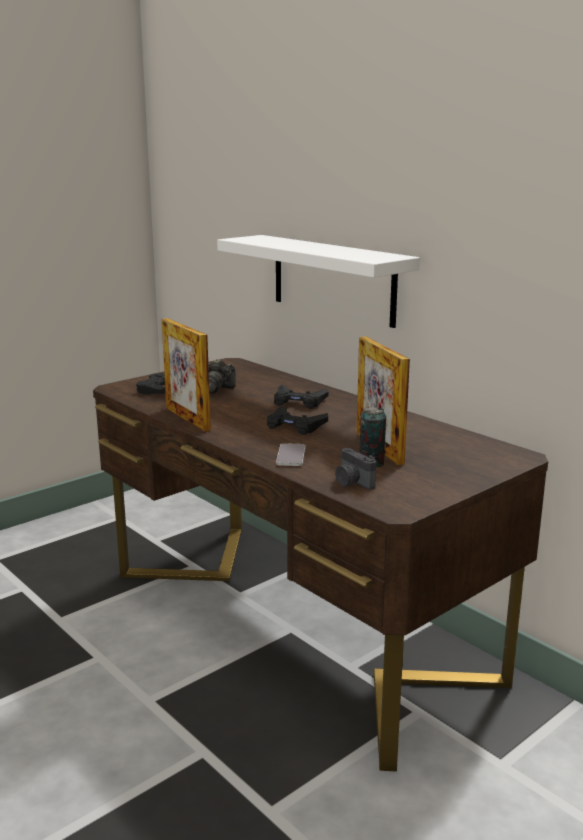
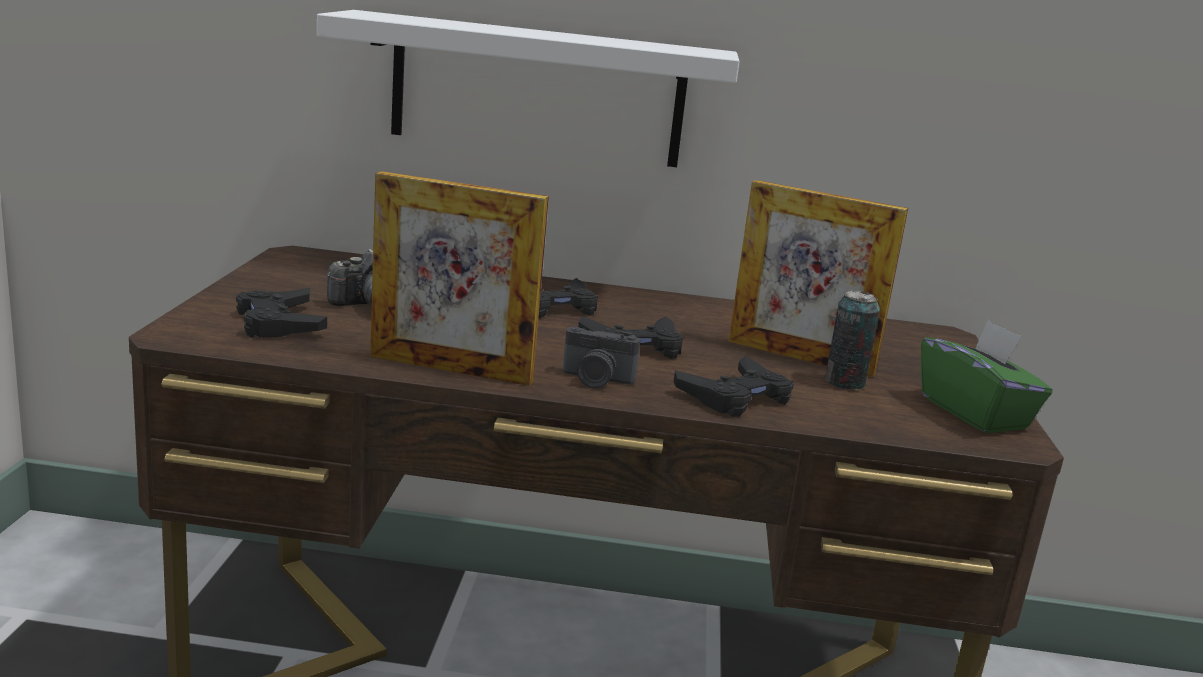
camera: 45 degrees left, 0 degrees up
(291, 456) = (735, 397): phone -> black game controller
(352, 483) = (890, 417): camera -> camera (596, 380)
(413, 493) = (975, 413): none -> green tissue box

